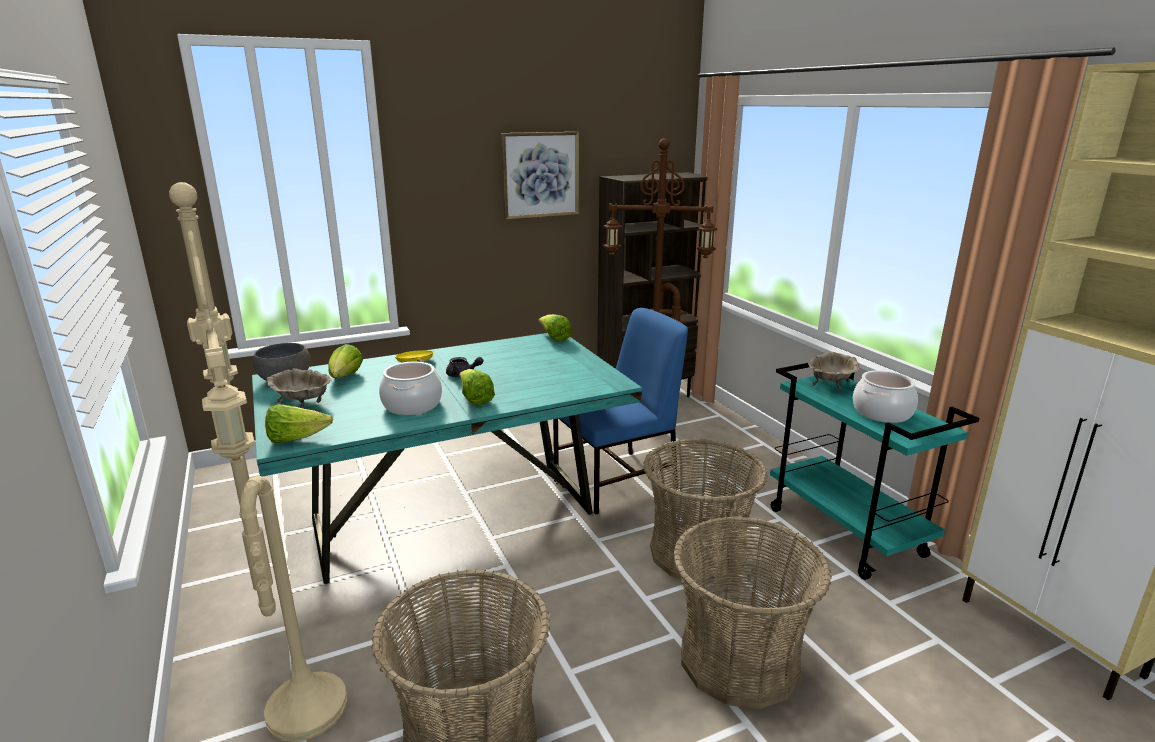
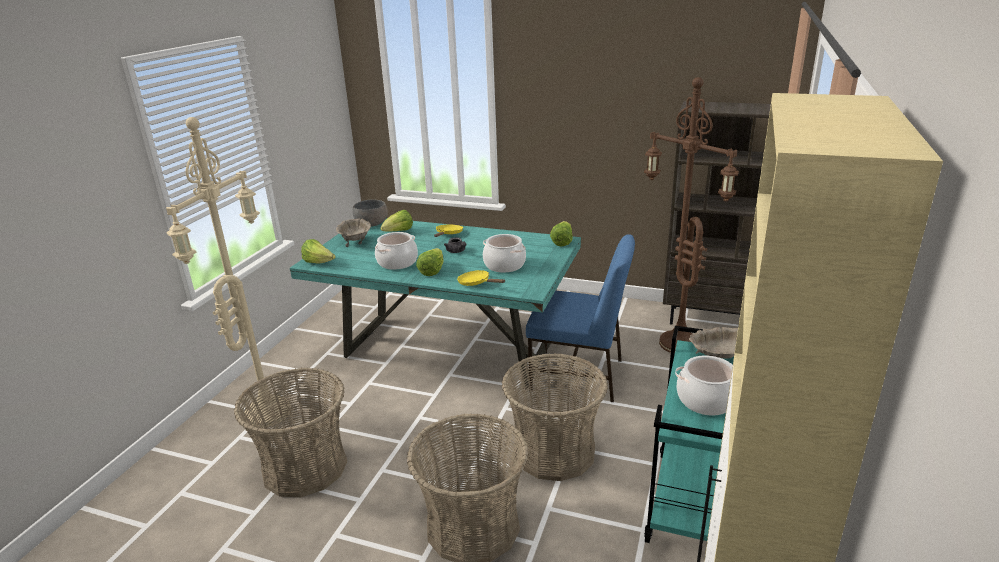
camera: 45 degrees right, 5 degrees up
(540, 175) = (625, 95): picture -> none
(541, 371) = (504, 265): none -> cooking pot
(549, 394) = (476, 283): none -> yellow frying pan

